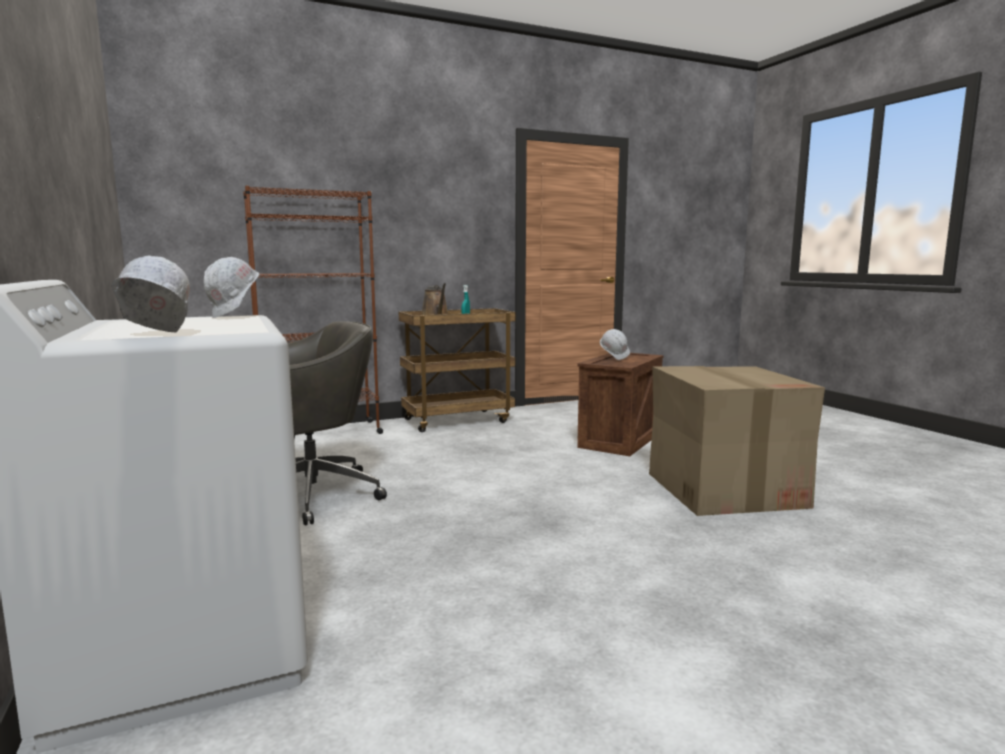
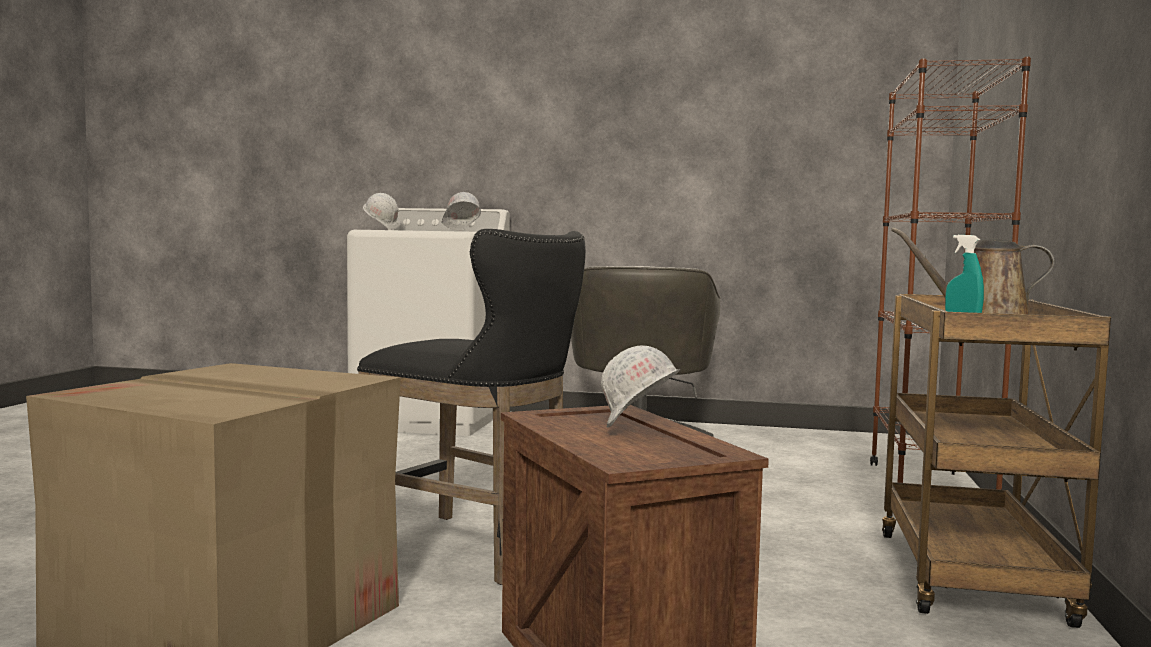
camera: 125 degrees right, 5 degrees down
(573, 480) = (475, 551): none -> black stool

